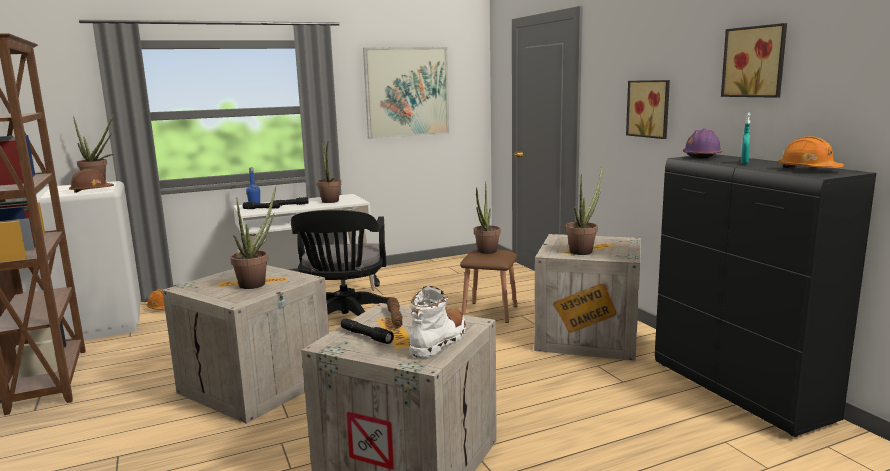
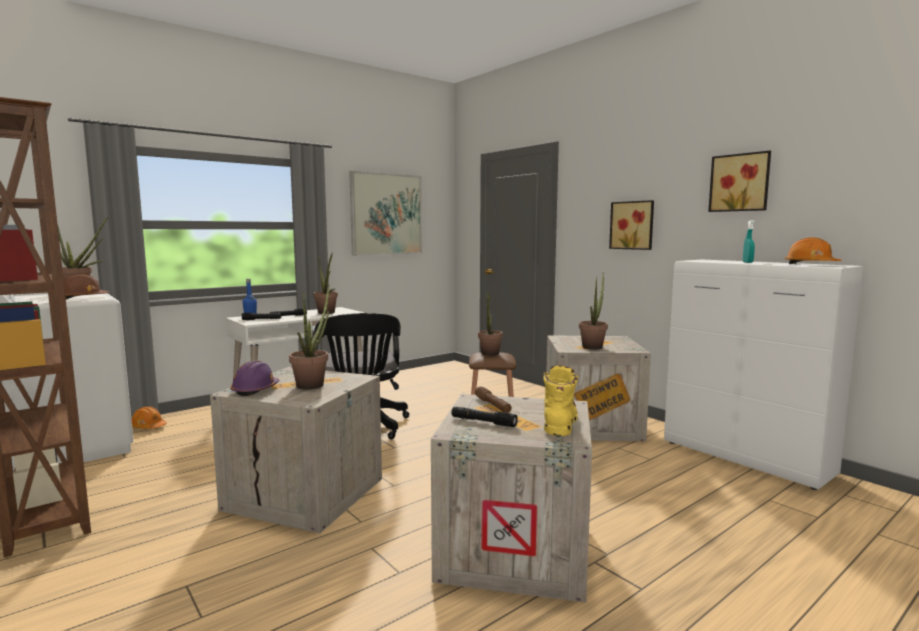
camera: 15 degrees left, 5 degrees down
(439, 341) = (559, 421): white boot -> yellow boot
(702, 156) = (700, 260): purple hard hat -> purple hard hat (255, 390)
(740, 392) = (747, 459): black cabinet -> white cabinet

